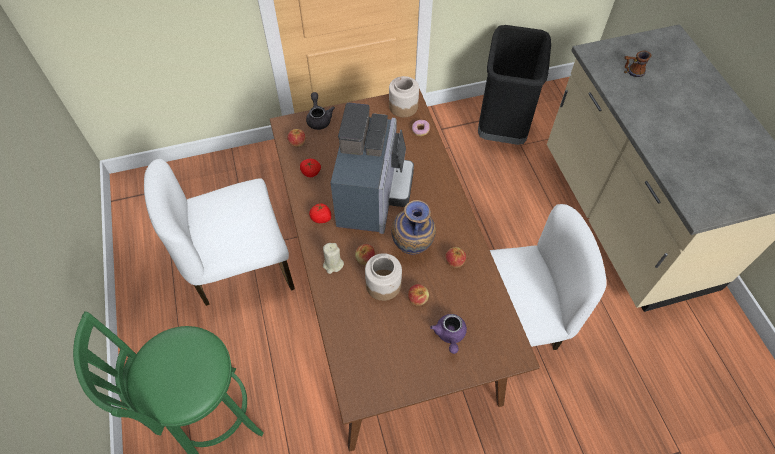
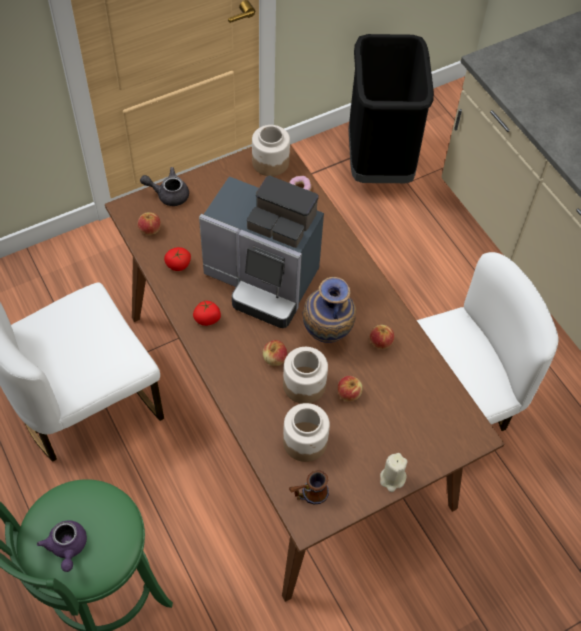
camera: 15 degrees left, 0 degrees up
(319, 118) = (168, 194): grey teapot -> grey teapot turned 60 degrees counterclockwise
(333, 264) = (237, 372): beige candle -> beige candle (392, 479)
(372, 331) = (305, 441): none -> jar
(373, 195) = (263, 280): coffee machine -> coffee machine turned 120 degrees clockwise
(450, 335) = (396, 428): purple teapot -> purple teapot (67, 548)
(631, 72) = (536, 80): mug -> mug (308, 495)

